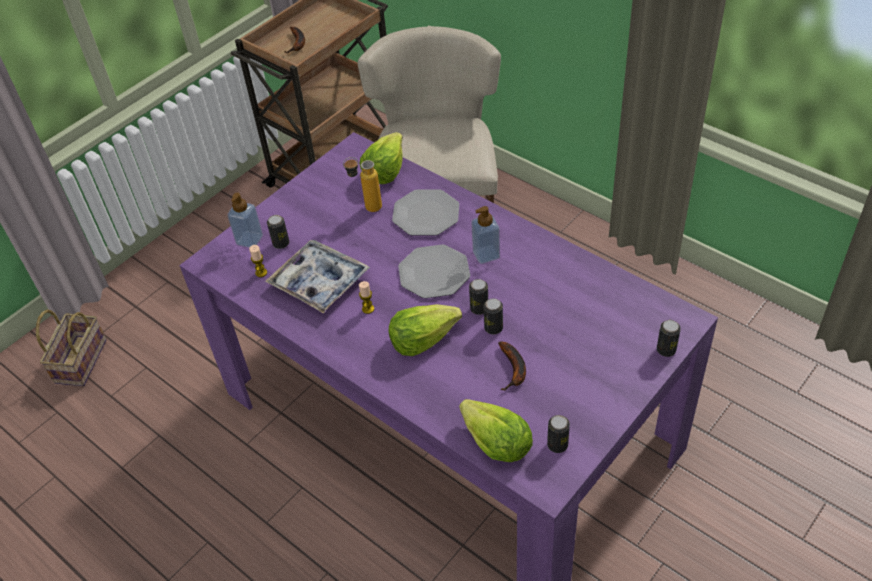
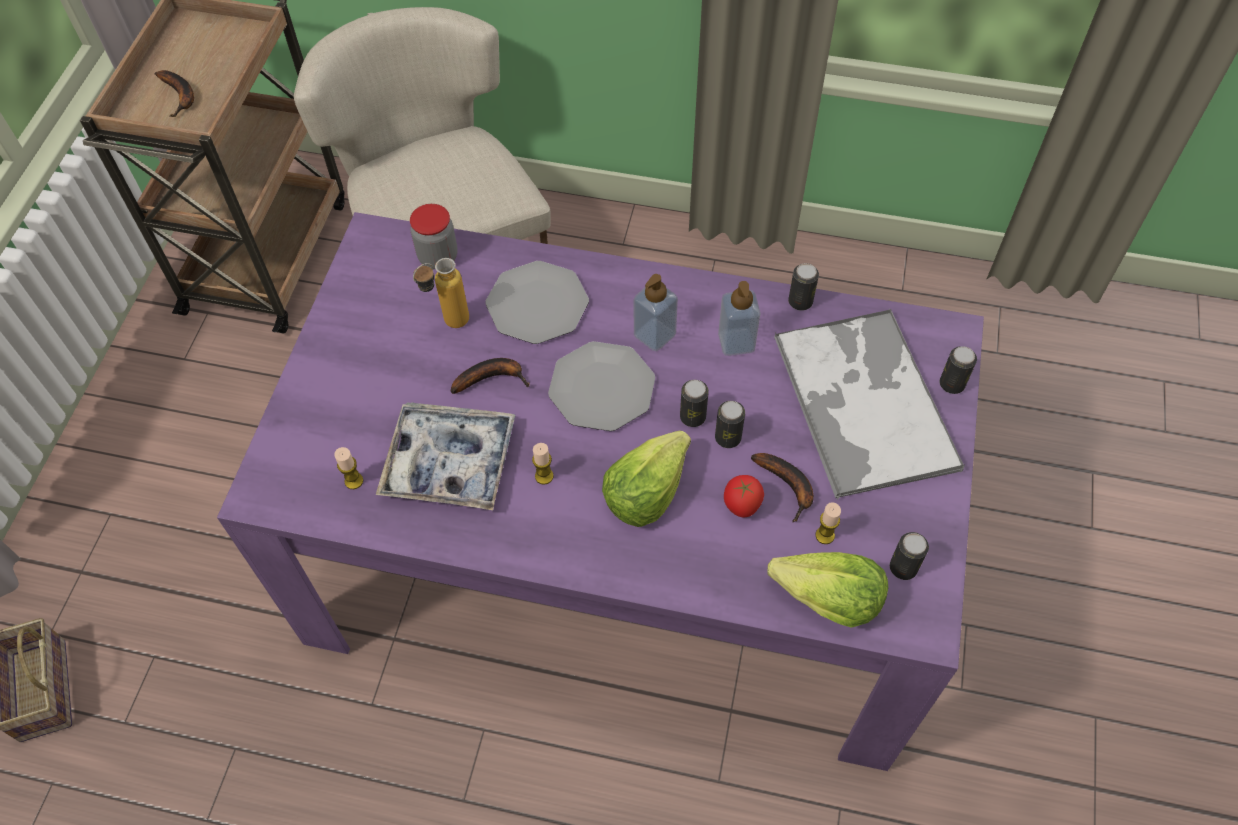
camera: 30 degrees left, 10 degrees up
(249, 240) = (303, 436): soap dispenser -> soap dispenser (736, 342)
(281, 243) = (355, 424): can -> can (800, 302)
(373, 245) = (492, 378): none -> banana
(385, 170) = (438, 257): lettuce -> jar
(475, 370) = (741, 507): none -> tomato
(518, 406) = (825, 535): none -> candle
(597, 338) = (863, 401): none -> tray

